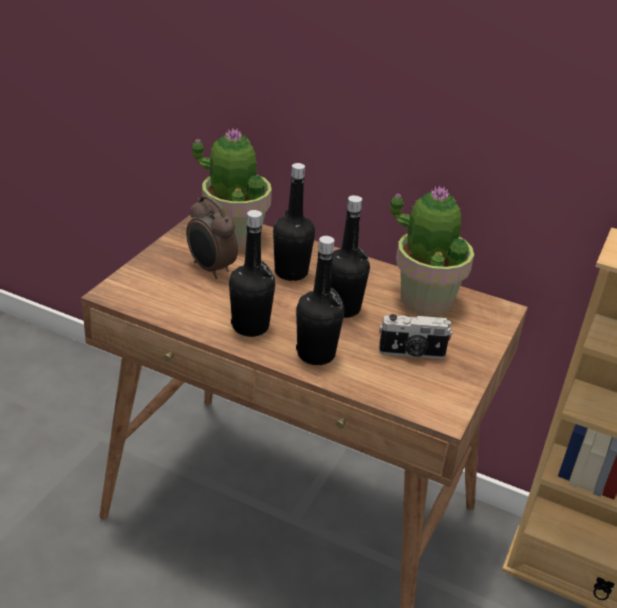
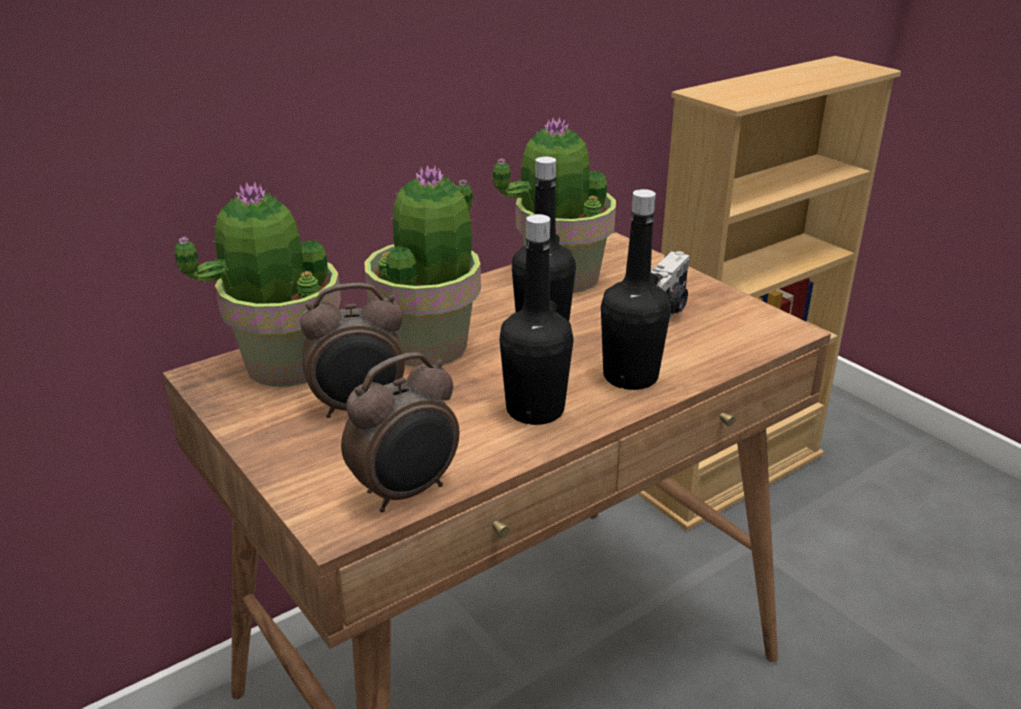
camera: 60 degrees left, 5 degrees down
(147, 305) = (407, 492): none -> alarm clock
(291, 272) = (428, 346): black bottle -> potted plant

